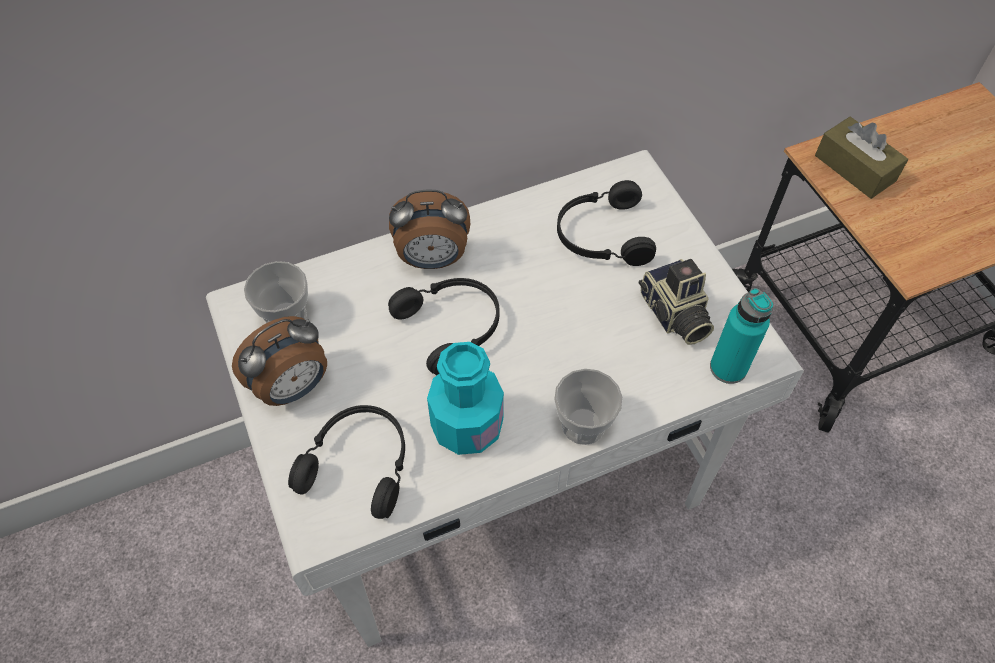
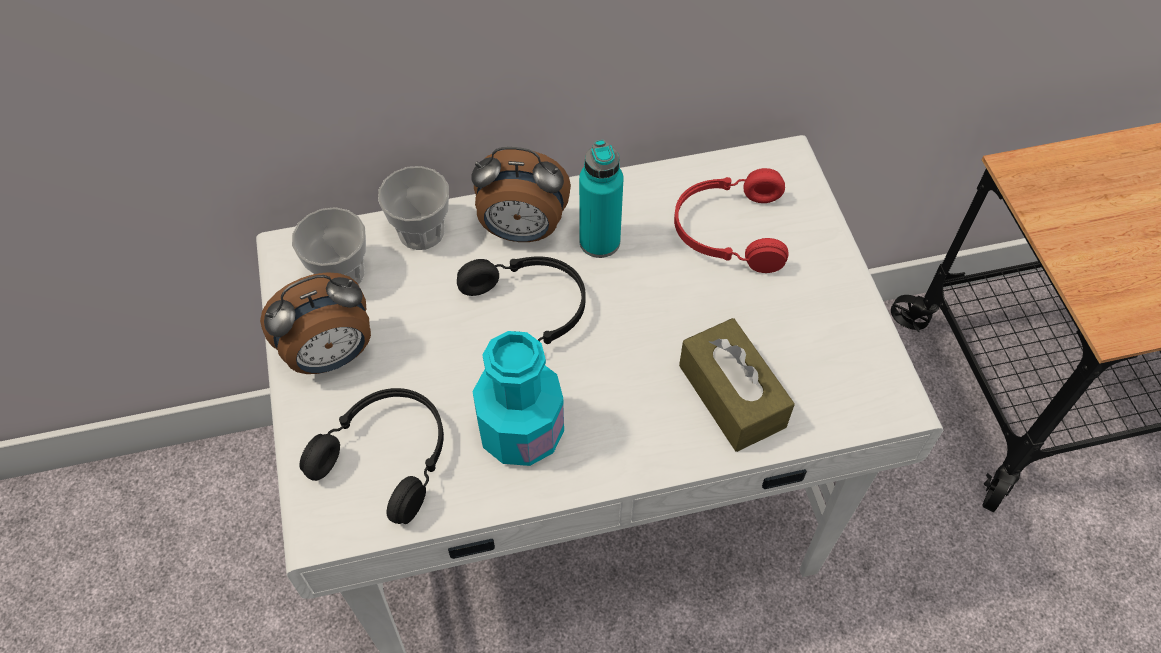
camera: 10 degrees right, 0 degrees up
(583, 425) = (659, 452): cup -> cup (421, 231)
(601, 236) = (728, 231): black headphones -> red headphones
(673, 315) = (795, 338): camera -> none
(728, 368) = (849, 411): turquoise bottle -> turquoise bottle (599, 241)
(855, 168) = (1066, 192): brown tissue box -> brown tissue box (731, 396)

